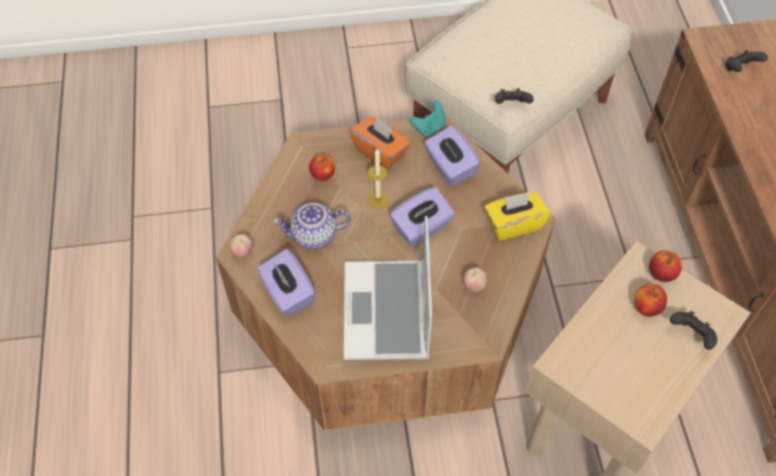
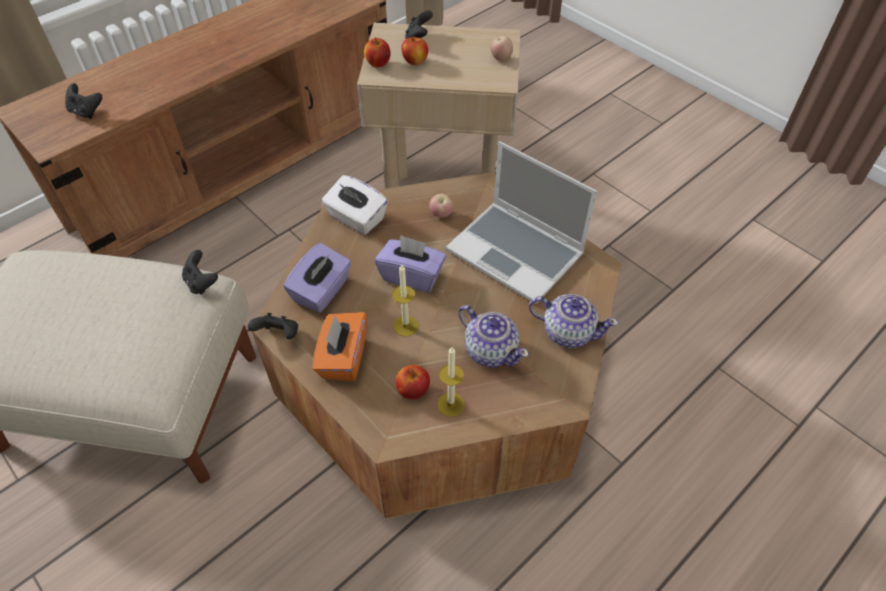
camera: 125 degrees left, 5 degrees down
(242, 253) = (563, 397): apple -> apple (501, 58)
(288, 293) = (567, 331): purple tissue box -> teapot
(295, 189) = (451, 404): none -> candle
(388, 313) = (517, 253): laptop -> laptop turned 75 degrees clockwise
(429, 128) = (278, 335): turquoise game controller -> black game controller
(513, 224) = (356, 218): yellow tissue box -> white tissue box

